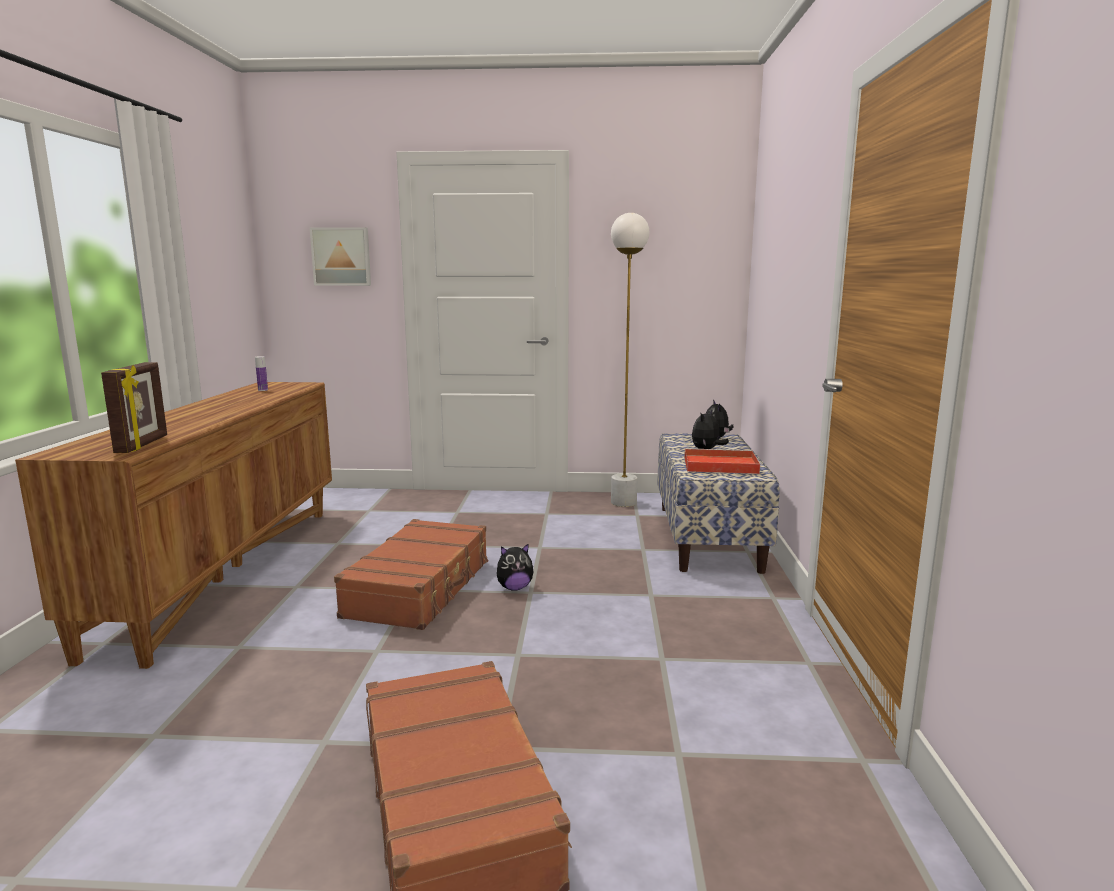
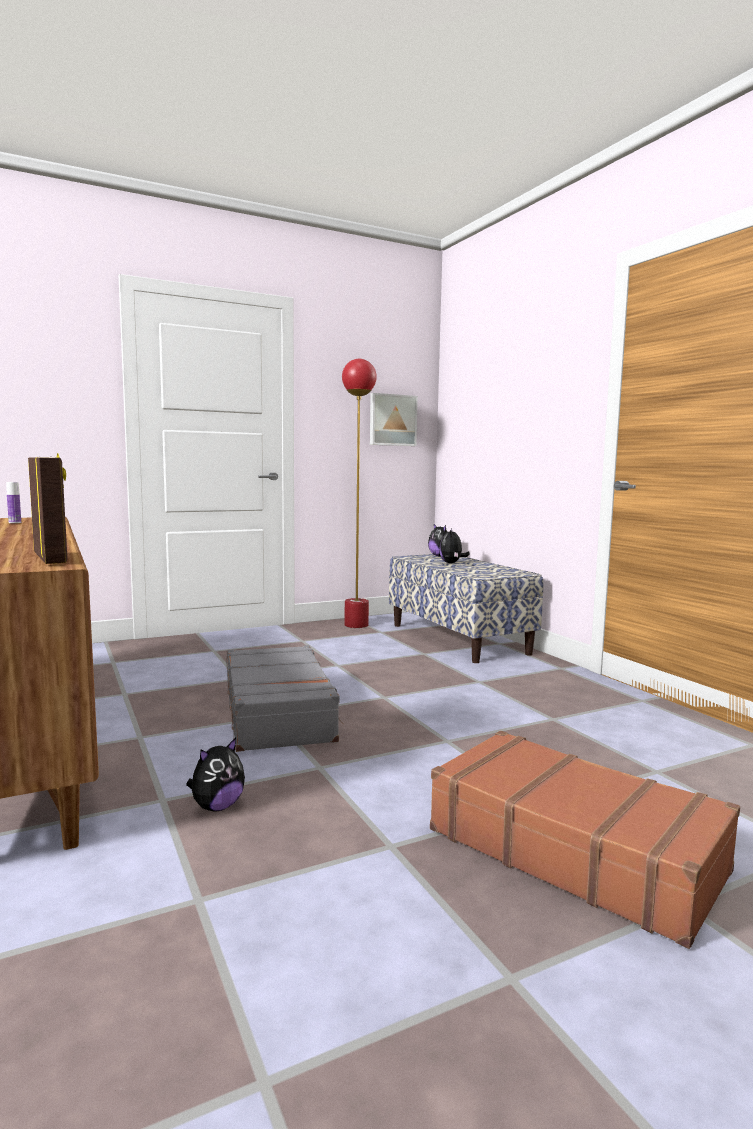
camera: 30 degrees left, 5 degrees down
(341, 256) = (50, 381): picture -> picture (392, 420)
(420, 588) = (279, 713): brown suitcase -> grey suitcase
(514, 588) = (365, 697): plush toy -> plush toy (217, 806)
(623, 503) = (356, 625): white floor lamp -> red floor lamp
(718, 465) = (482, 570): red tray -> none

